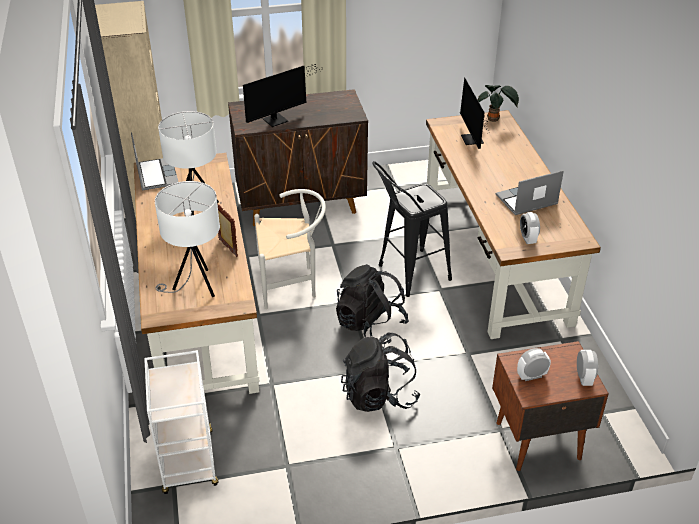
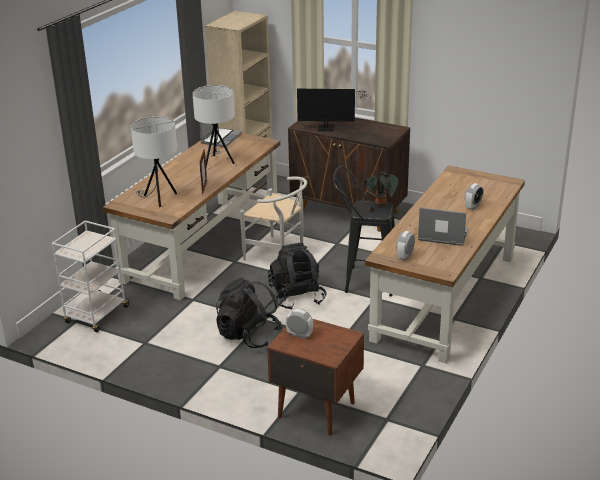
camera: 40 degrees right, 10 degrees down
(472, 141) = (461, 188): monitor -> none
(494, 119) = (502, 182): potted plant -> potted plant (381, 205)
(583, 378) = (333, 352): alarm clock -> alarm clock (473, 206)

